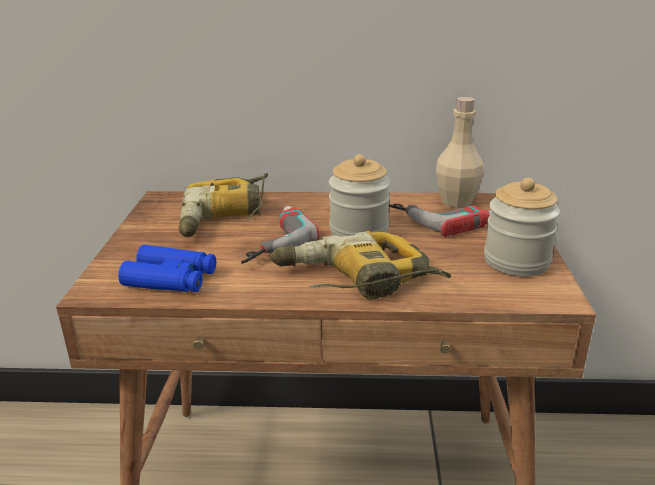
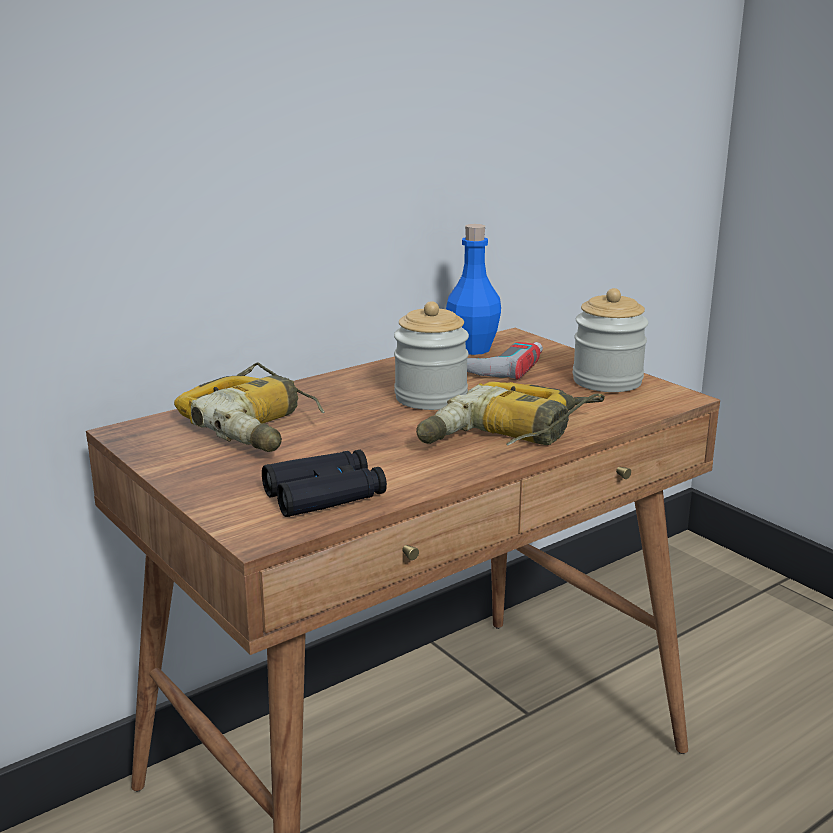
camera: 40 degrees left, 5 degrees down
(171, 279) = (325, 495): blue binoculars -> black binoculars
(269, 240) = (357, 431): power drill -> none
(456, 202) = (472, 349): beige bottle -> blue bottle

